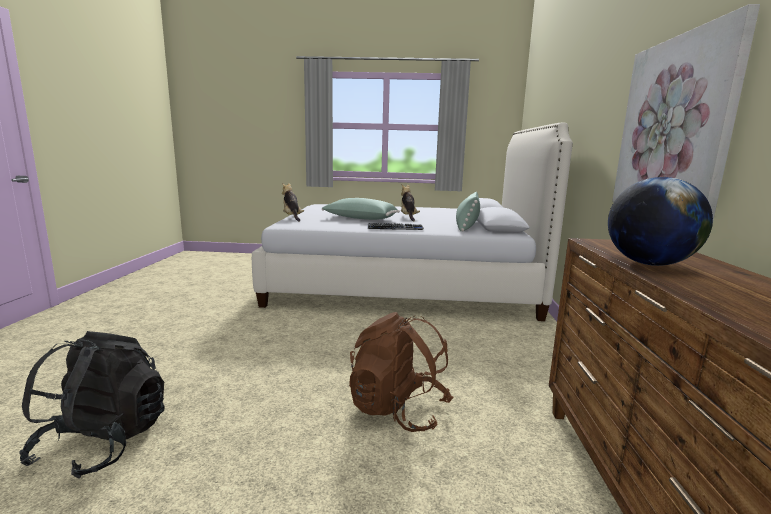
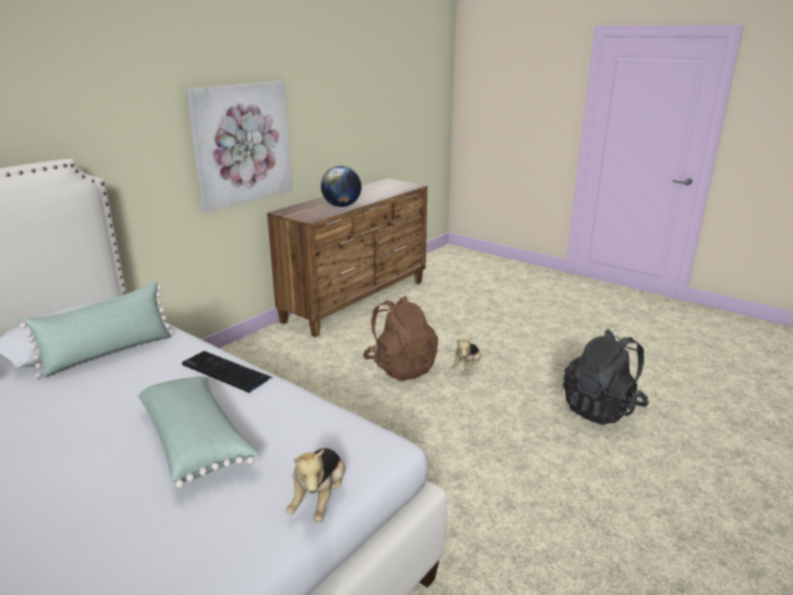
camera: 145 degrees left, 10 degrees up
(408, 217) = (93, 423): plush toy -> plush toy (466, 368)

